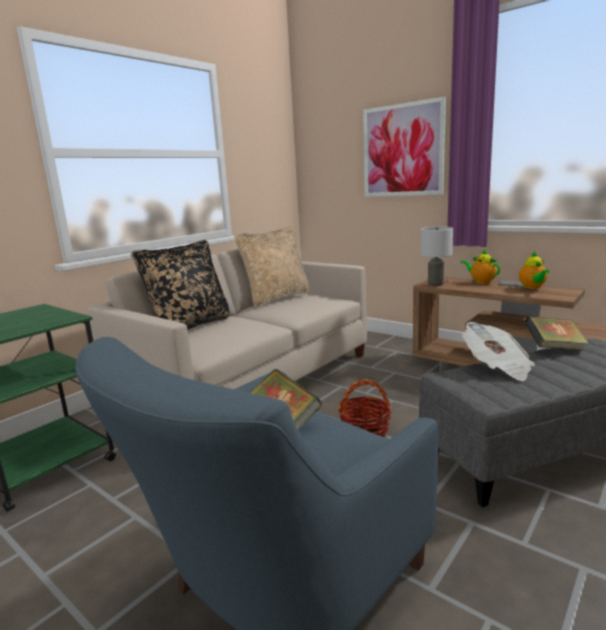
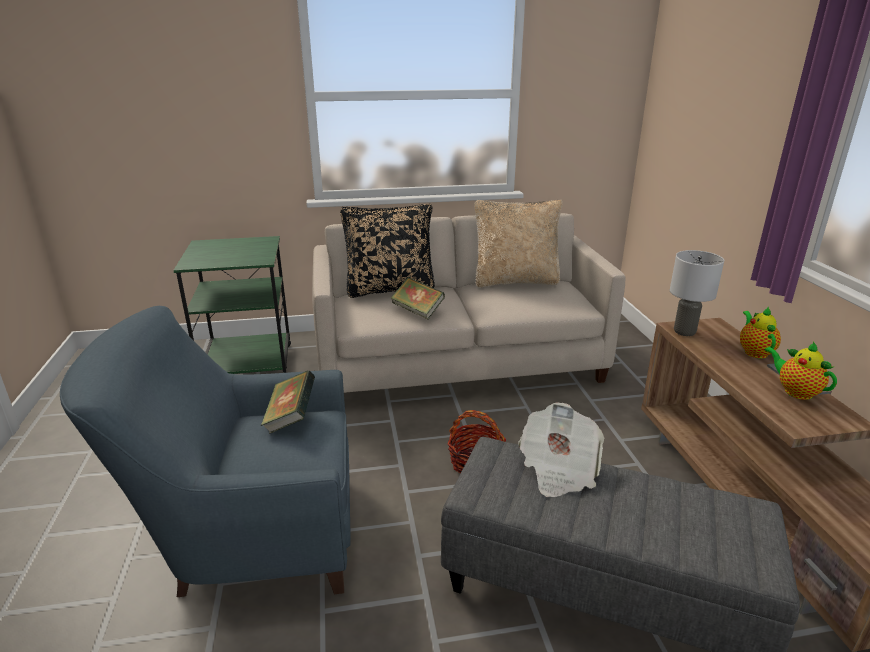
camera: 40 degrees right, 10 degrees up
(402, 150) = (748, 120): picture -> none
(532, 287) = (795, 391): teapot -> teapot turned 105 degrees clockwise
(554, 348) = (677, 484): book -> book (418, 311)

